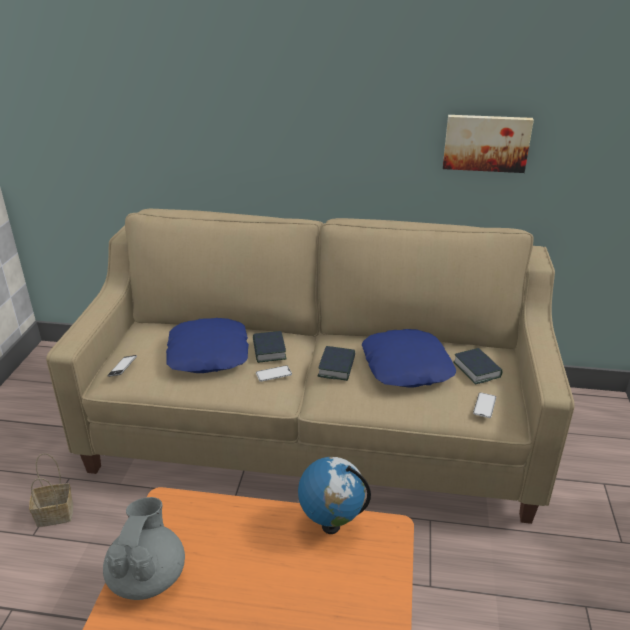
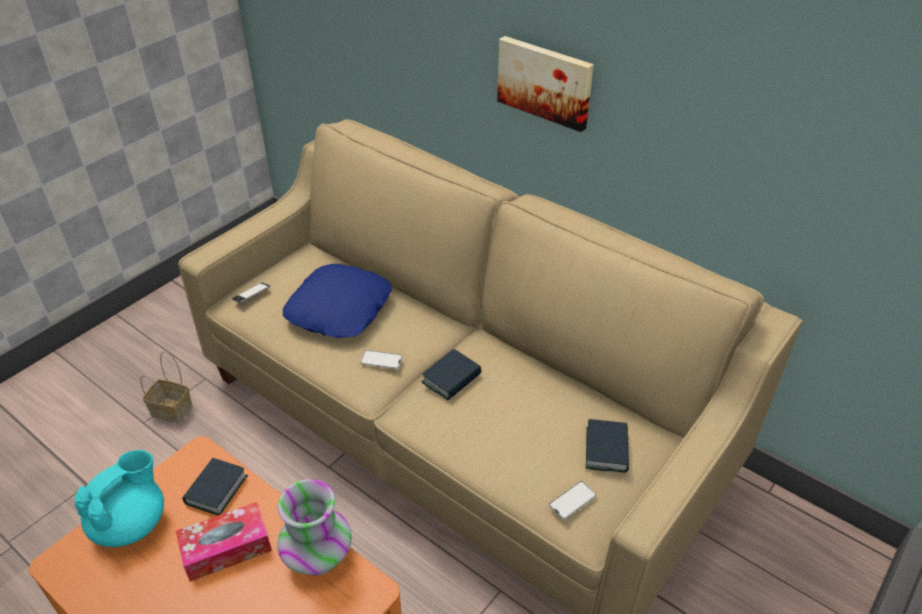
camera: 30 degrees right, 10 degrees up
(148, 576) = (131, 523): grey teapot -> turquoise teapot
(252, 554) = (227, 548): none -> tissue box
(269, 350) = (400, 329): book -> book (216, 490)
(331, 525) = (318, 556): globe -> vase
(407, 366) = (528, 410): blue pillow -> none
(486, 142) = (746, 154): picture -> picture (545, 82)

